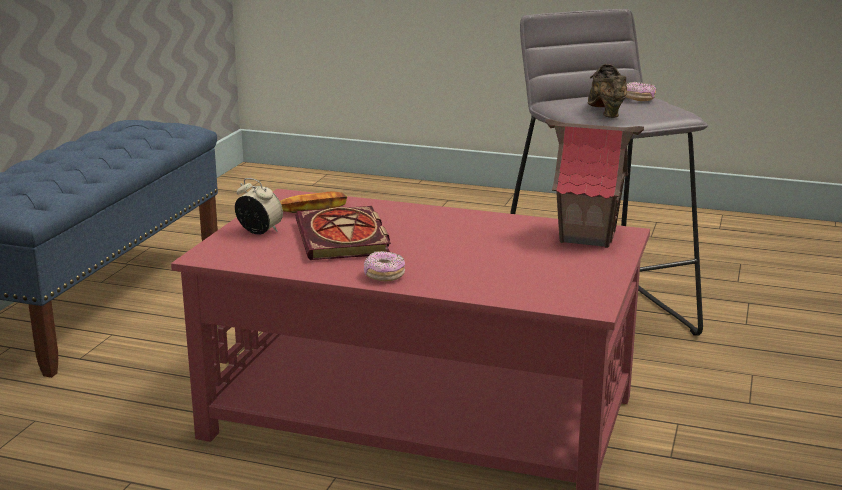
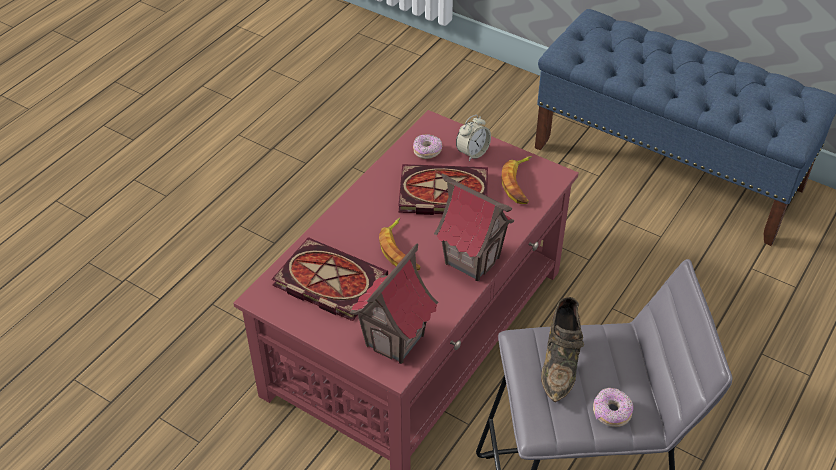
camera: 105 degrees right, 25 degrees up
(384, 275) = (362, 203): donut -> donut (427, 151)
(444, 217) = (472, 260): none -> toy house
(454, 248) = (400, 250): none -> banana
(534, 276) = (326, 282): none -> book
(605, 111) = (561, 361): brown shoe -> brown shoe turned 90 degrees clockwise

